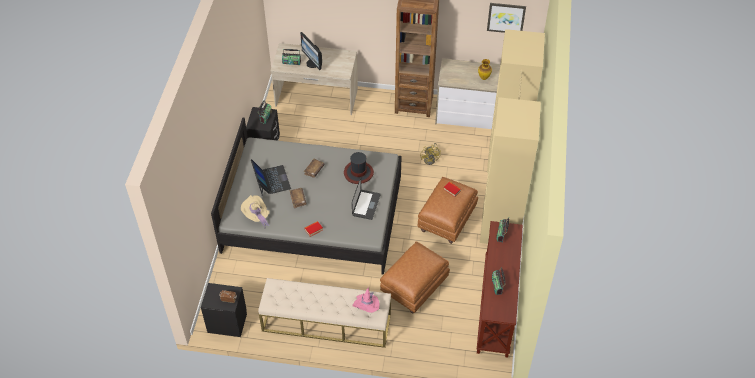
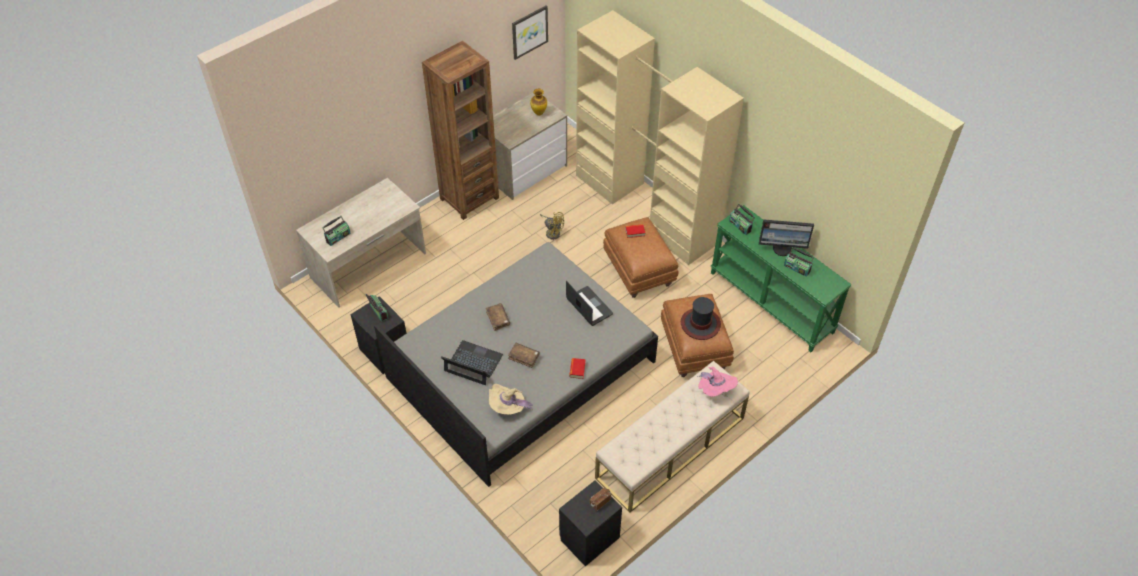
camera: 50 degrees left, 0 degrees up
(313, 63) = (362, 221): monitor -> monitor (782, 248)
(358, 173) = (541, 286): hat -> hat (700, 324)
(497, 306) = (772, 302): brown console table -> green console table

